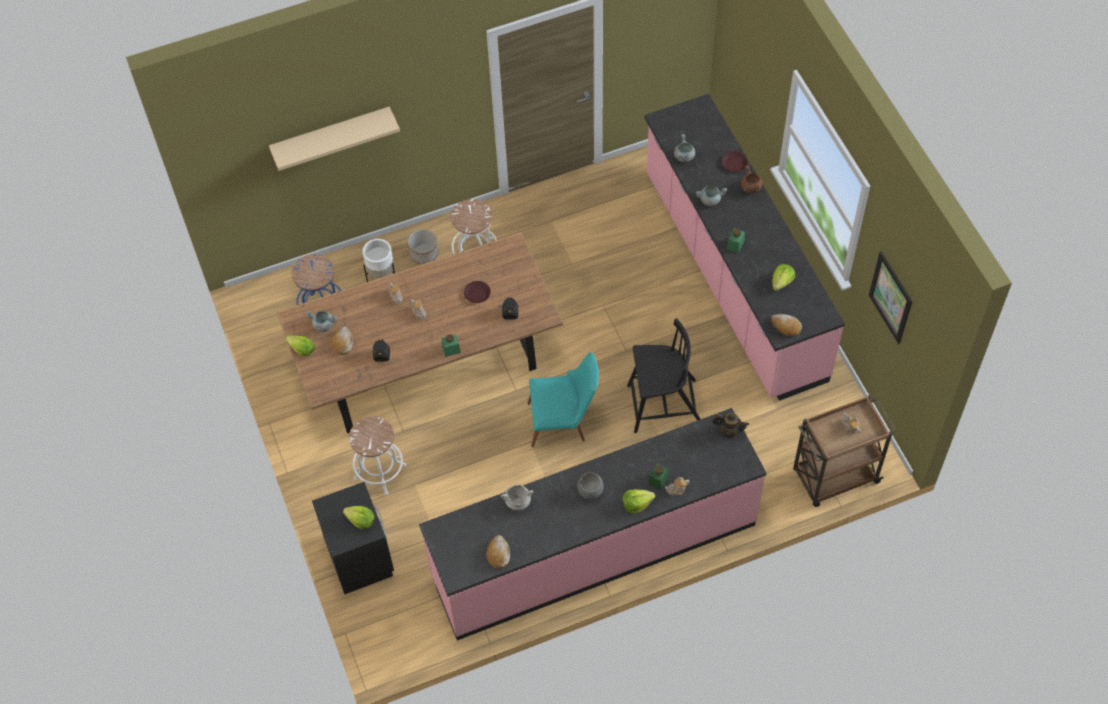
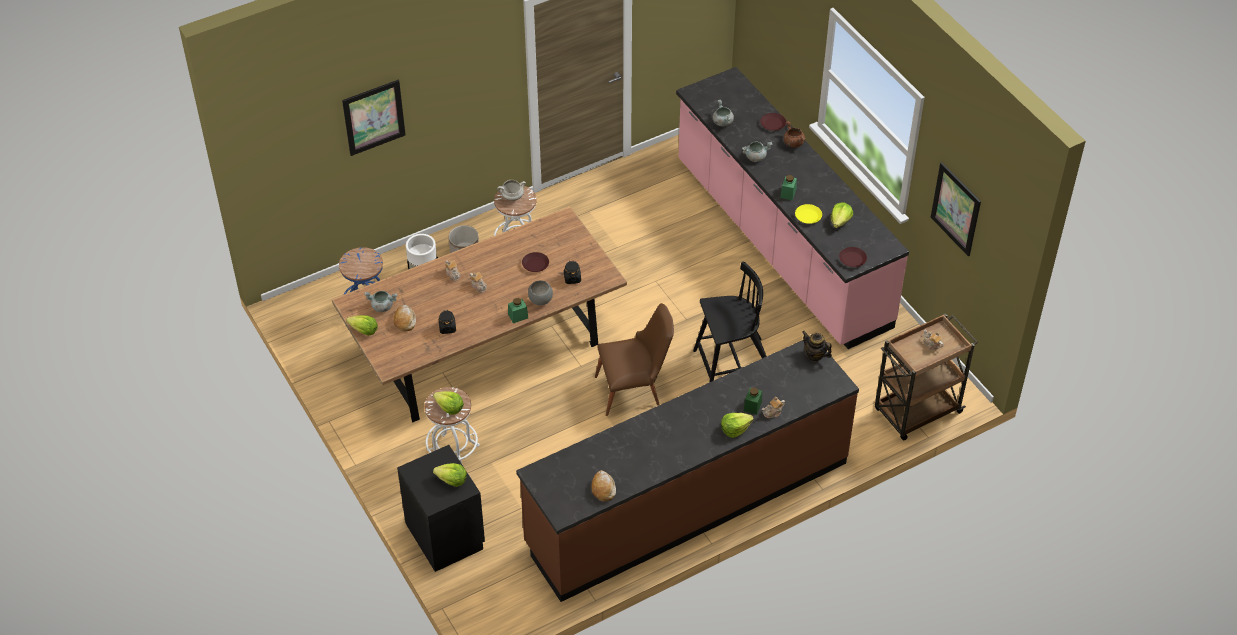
camera: 10 degrees left, 10 degrees down
(331, 135) = (374, 117): beige shelf -> picture
(372, 439) = (449, 408): none -> lettuce
(517, 502) = (614, 440): white cooking pot -> white cooking pot (512, 197)
(563, 423) = (634, 391): turquoise chair -> brown chair
(590, 491) = (685, 423): grey bowl -> grey bowl (540, 300)
(594, 550) = (687, 503): pink counter -> brown counter
(729, 430) = (815, 355): teapot -> teapot turned 150 degrees counterclockwise
(750, 272) = (808, 216): none -> yellow plate
(786, 326) = (852, 259): bread -> brown plate

